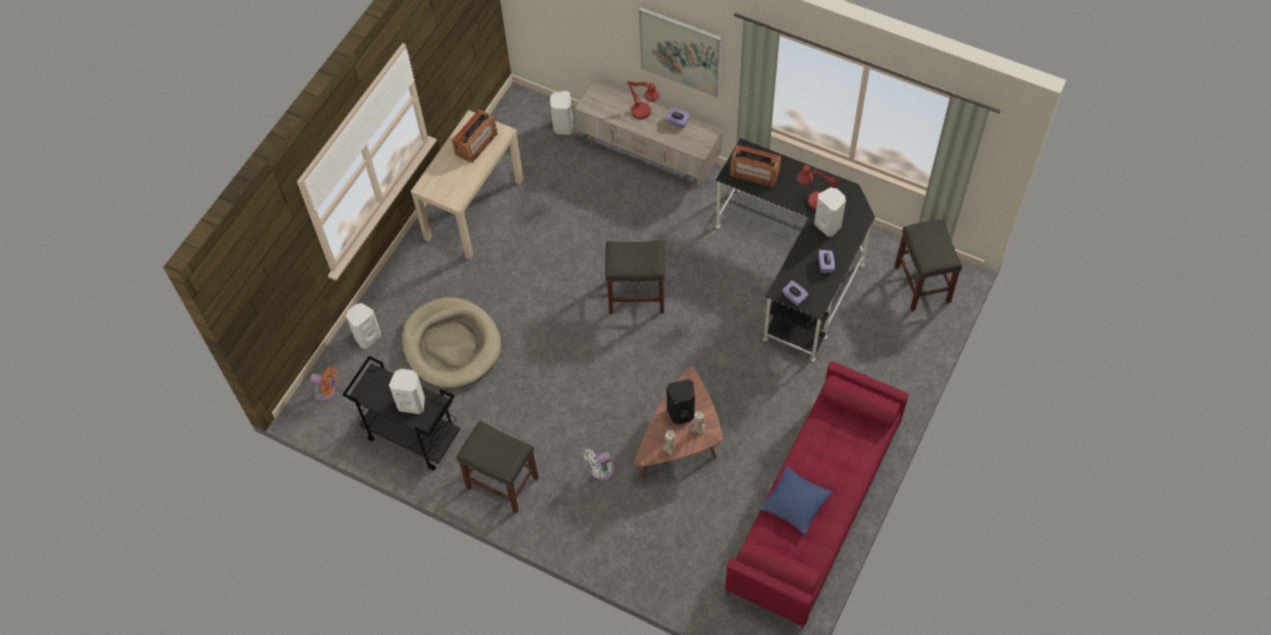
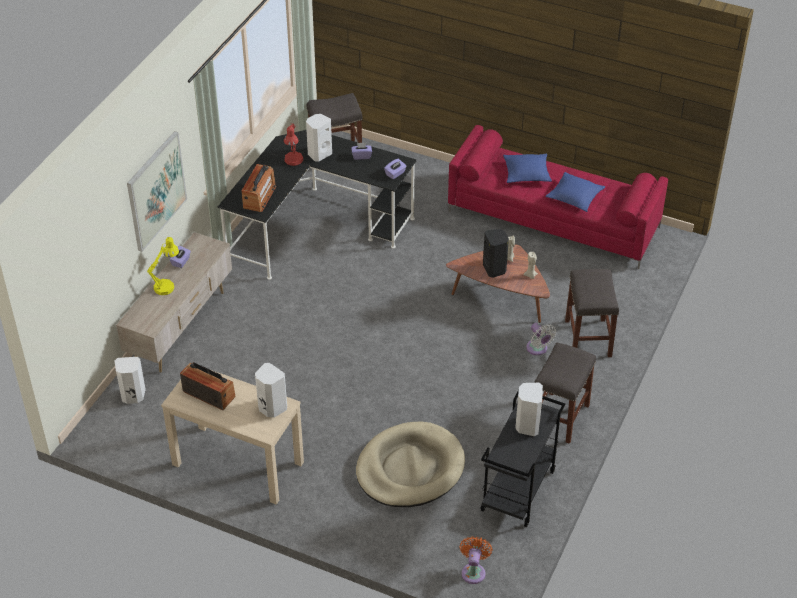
camera: 95 degrees left, 15 degrees down
(367, 337) = (402, 543): white speaker -> white speaker (271, 408)
(635, 296) = (349, 332): grey stool -> grey stool (588, 339)
(644, 113) = (167, 285): red table lamp -> yellow table lamp
(838, 454) = (526, 173): none -> blue pillow

